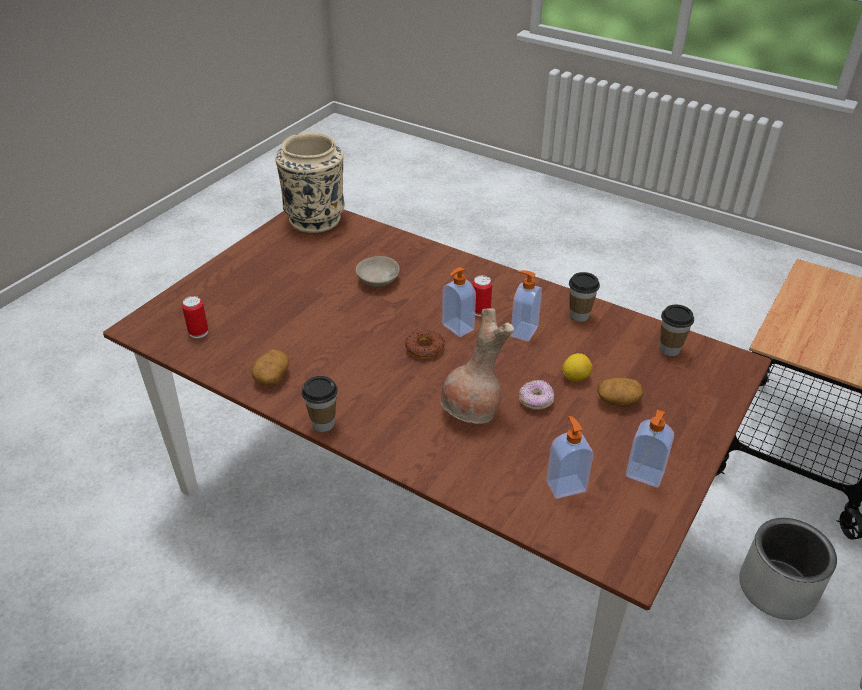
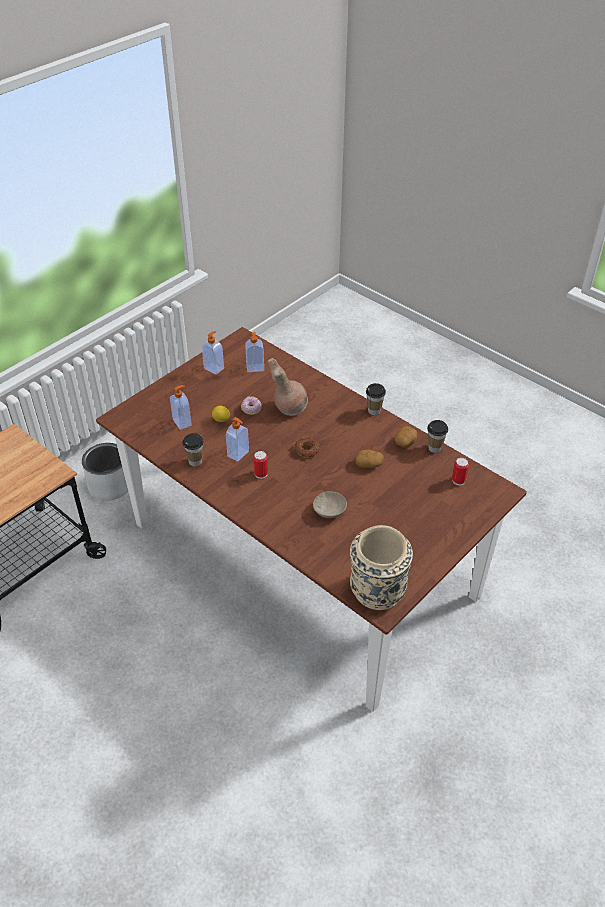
camera: 170 degrees left, 5 degrees up
(457, 327) = (281, 462): soap dispenser -> soap dispenser (182, 422)
(618, 401) = (204, 404): potato -> potato (369, 464)
(669, 349) = (153, 430): cup -> cup (434, 448)

